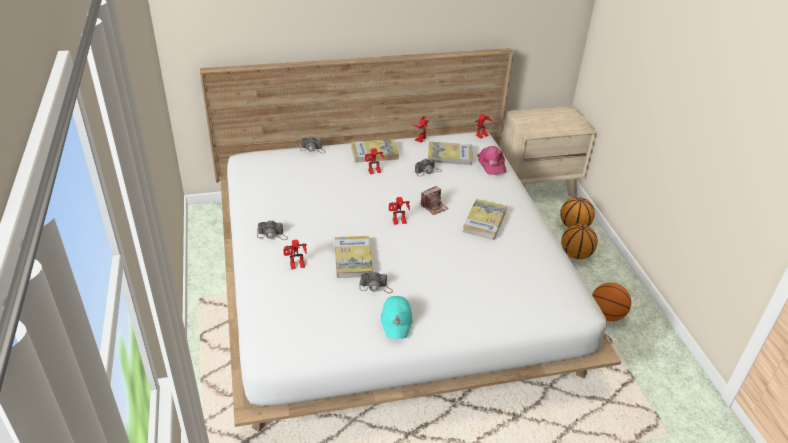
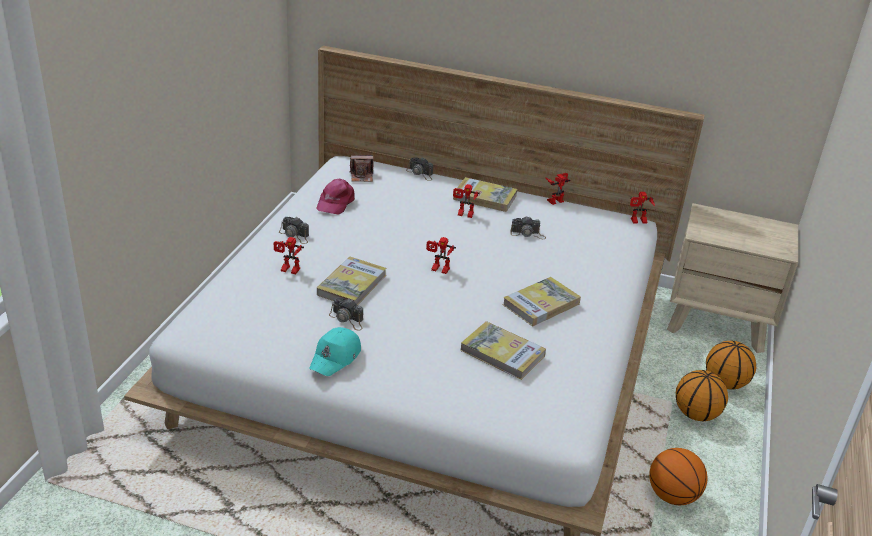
camera: 30 degrees right, 5 degrees down
(434, 207) = (496, 269): camera -> camera (362, 176)
(449, 155) = (572, 227): book -> book (502, 353)
(491, 164) = (616, 253): pink cap -> pink cap (335, 202)

